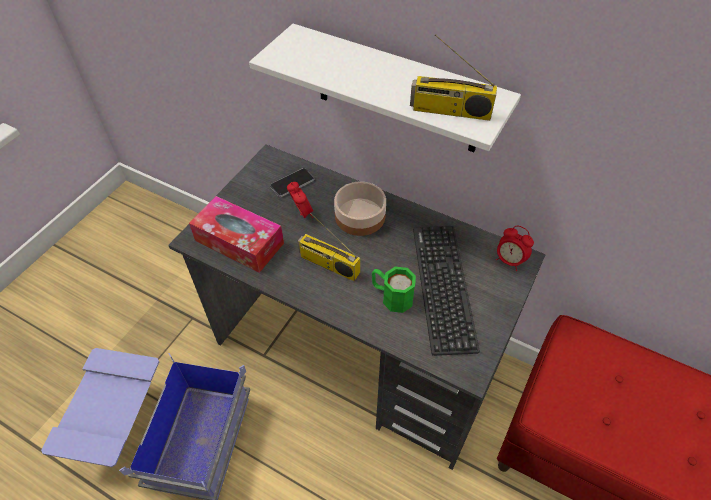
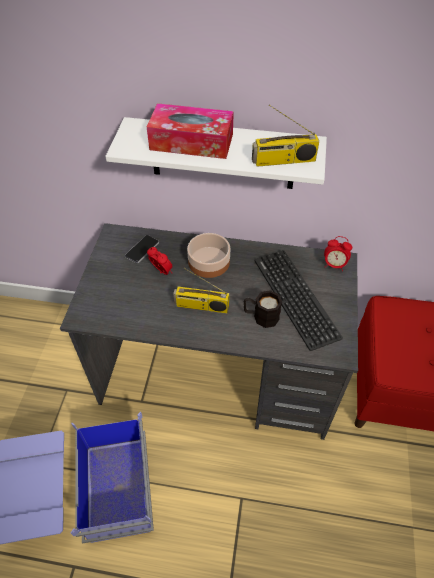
camera: 20 degrees left, 0 degrees up
(239, 242) = (120, 308): tissue box -> tissue box (191, 142)
(391, 296) = (261, 316): green mug -> black mug

